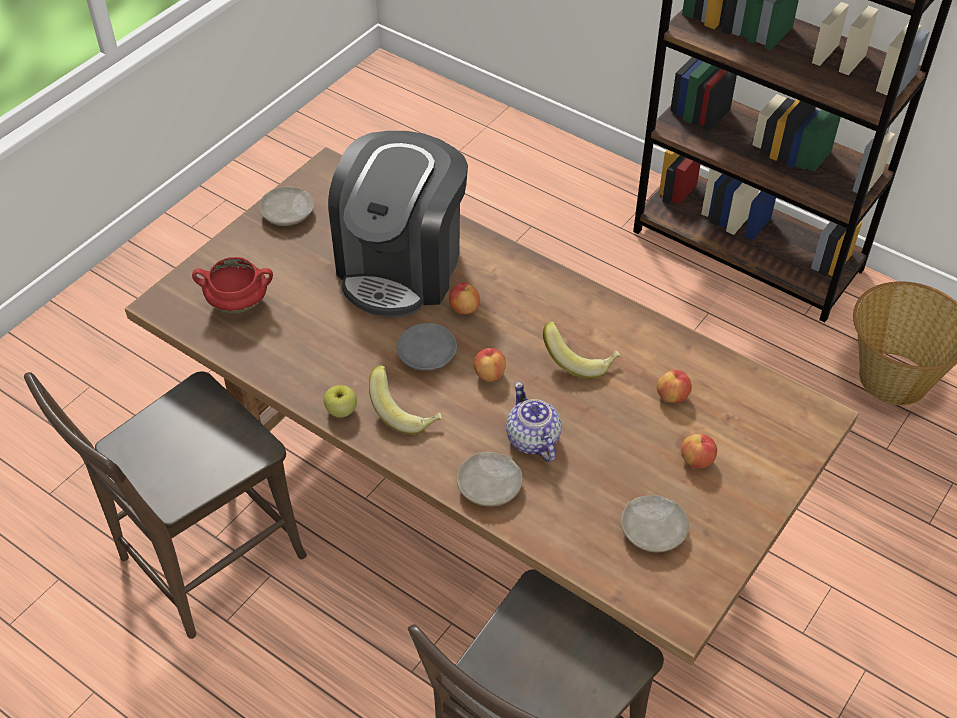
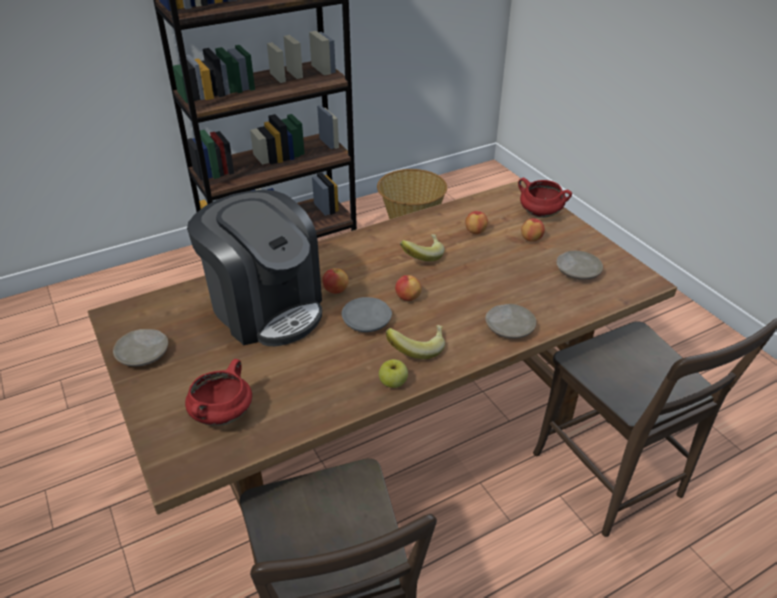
camera: 65 degrees left, 10 degrees down
(532, 440) = (479, 296): teapot -> none
(769, 454) = (539, 214): none -> red cooking pot

